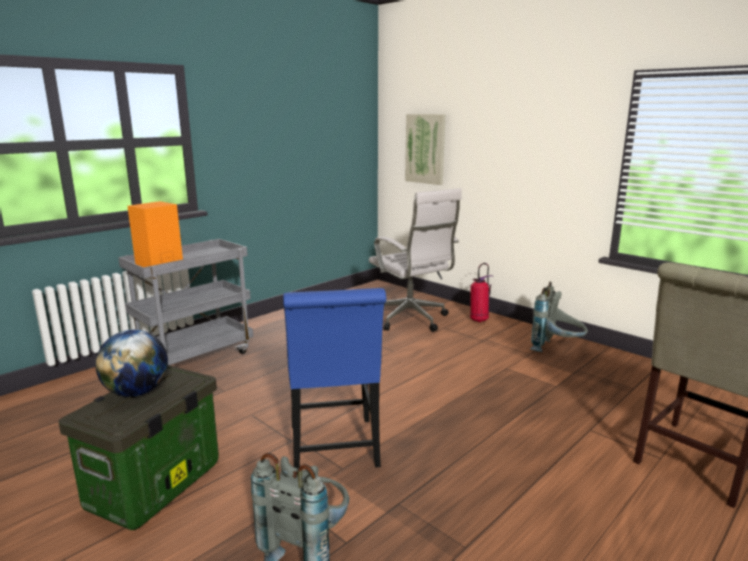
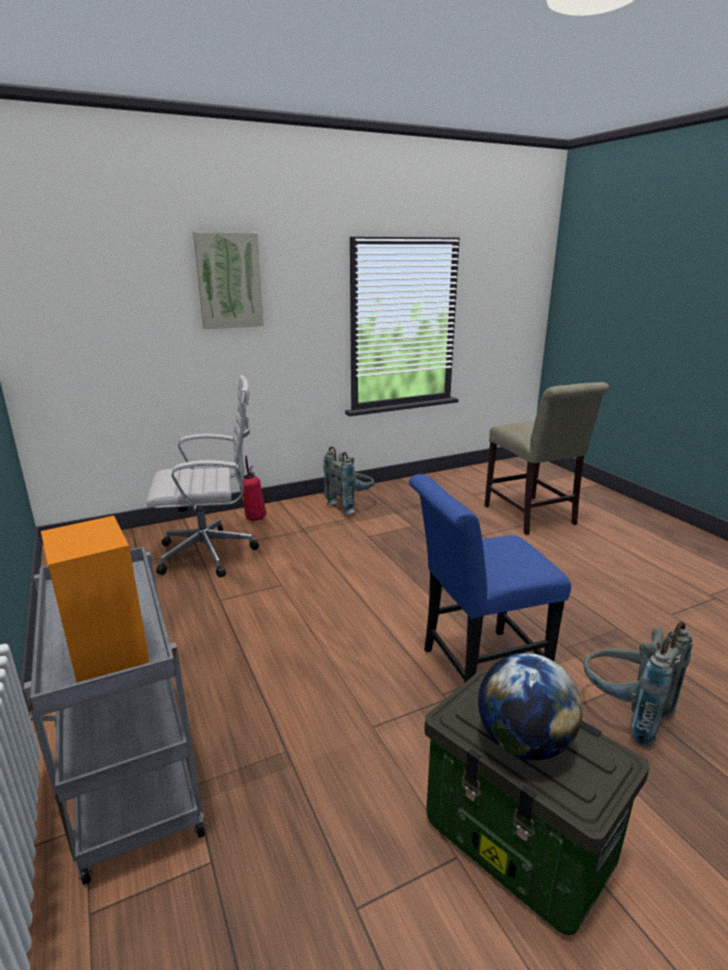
camera: 70 degrees left, 5 degrees up
(334, 450) = (475, 669): blue chair -> blue chair turned 150 degrees clockwise
(425, 149) = (102, 335): picture -> picture (229, 281)

